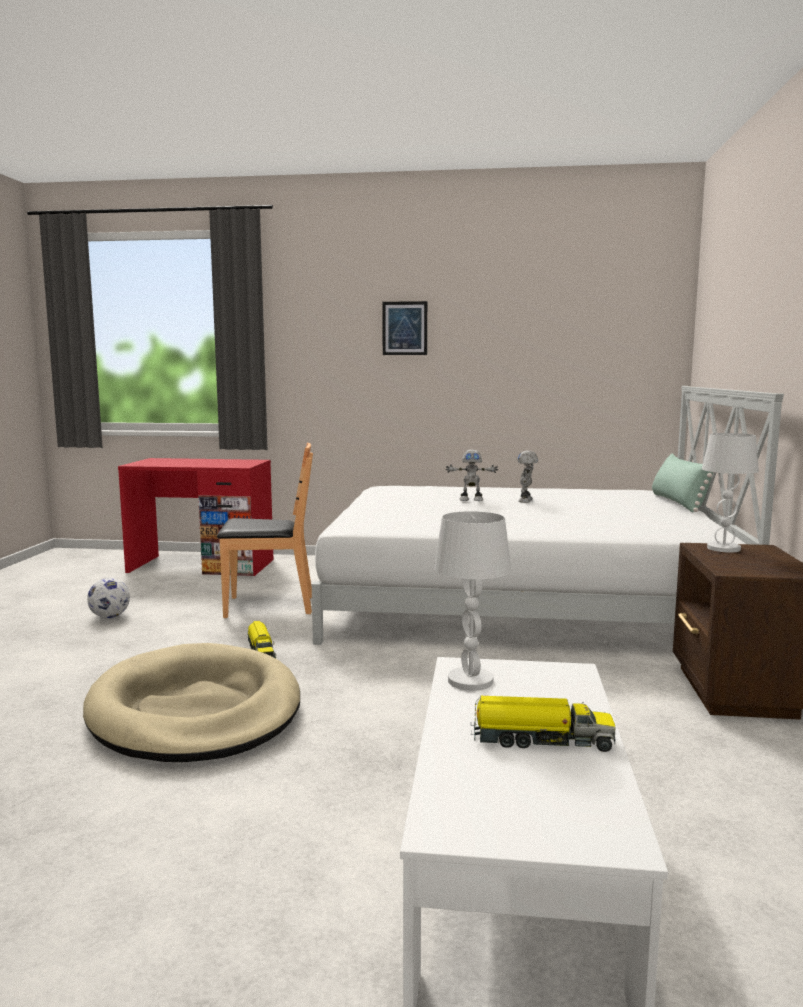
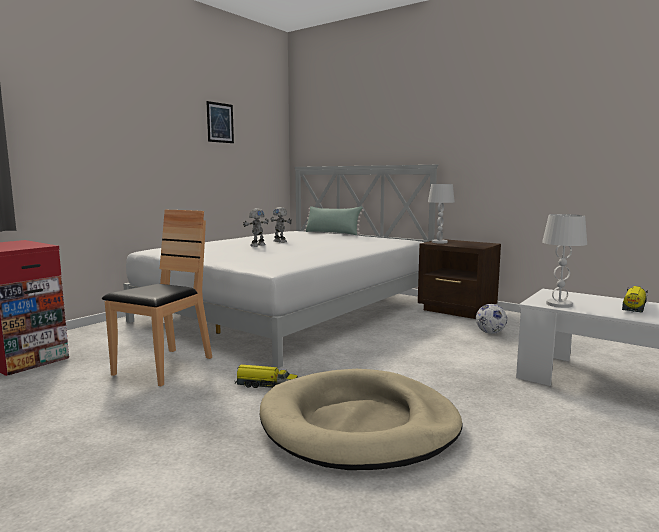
camera: 60 degrees left, 0 degrees up
(110, 617) = (45, 436): football -> football (490, 333)
(404, 328) = (130, 114): picture -> picture (220, 122)

